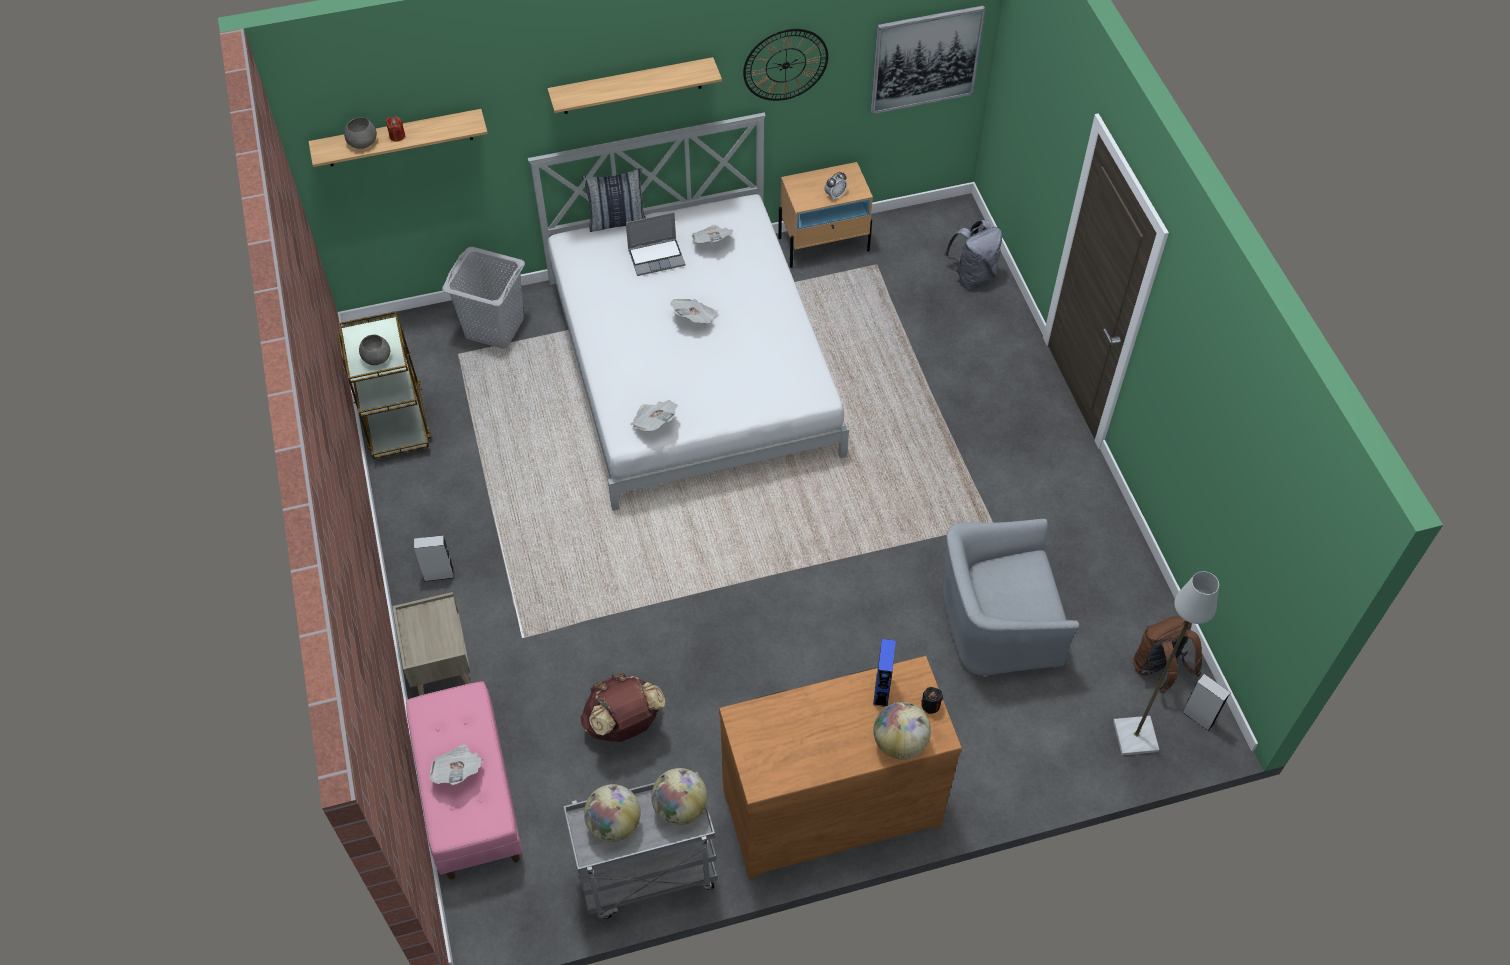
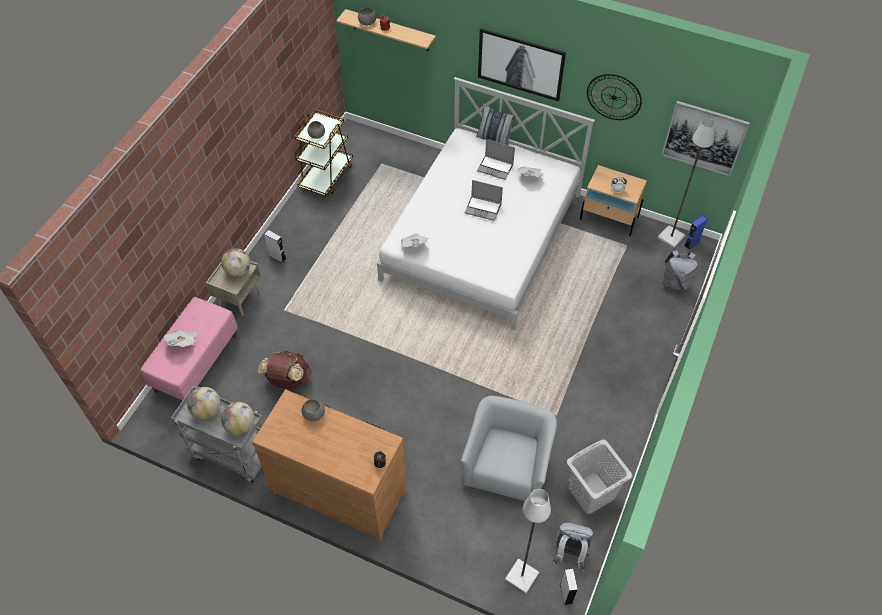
camera: 40 degrees right, 0 degrees up
(494, 328) = (409, 161): grey laundry basket -> grey laundry basket (591, 493)
(632, 86) = (520, 64): shelf -> picture
(695, 318) = (483, 208): newspaper -> laptop
(790, 709) = (314, 414): none -> grey bowl
(882, 690) = (365, 438): blue speaker -> blue speaker (691, 243)
(899, 742) = (347, 468): globe -> globe (238, 270)
(917, 222) = (671, 237): none -> grey floor lamp
(997, 624) = (507, 466): grey armchair -> grey armchair turned 75 degrees clockwise
(1159, 670) = (569, 554): brown backpack -> grey backpack

